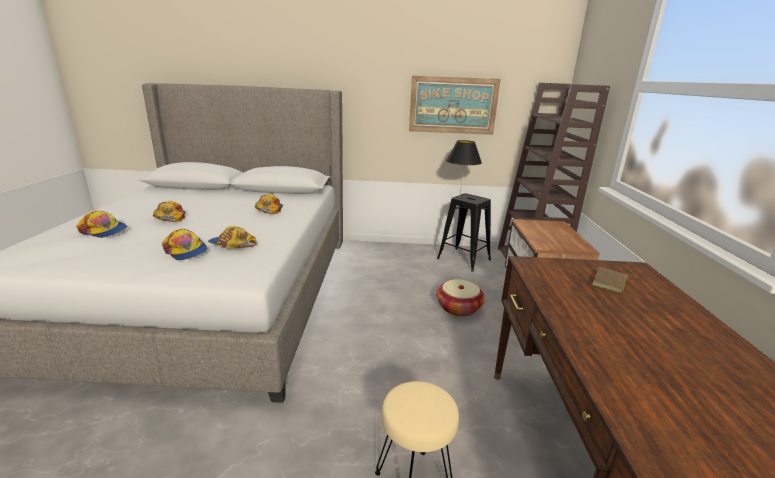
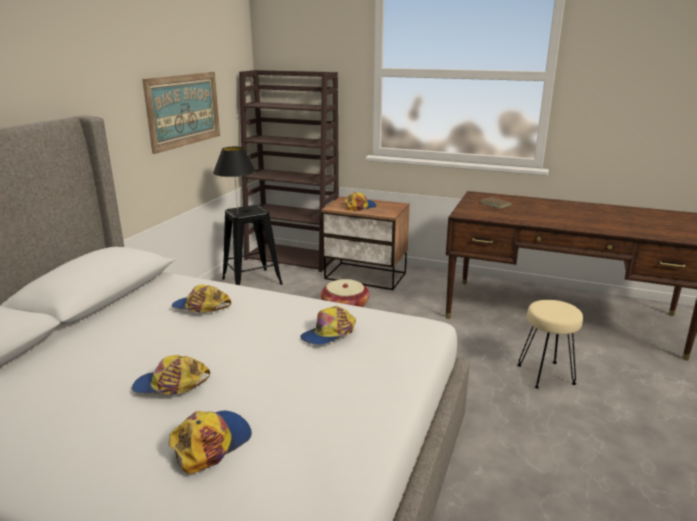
camera: 70 degrees left, 0 degrees up
(186, 251) = (338, 363): cap -> cap (360, 206)

